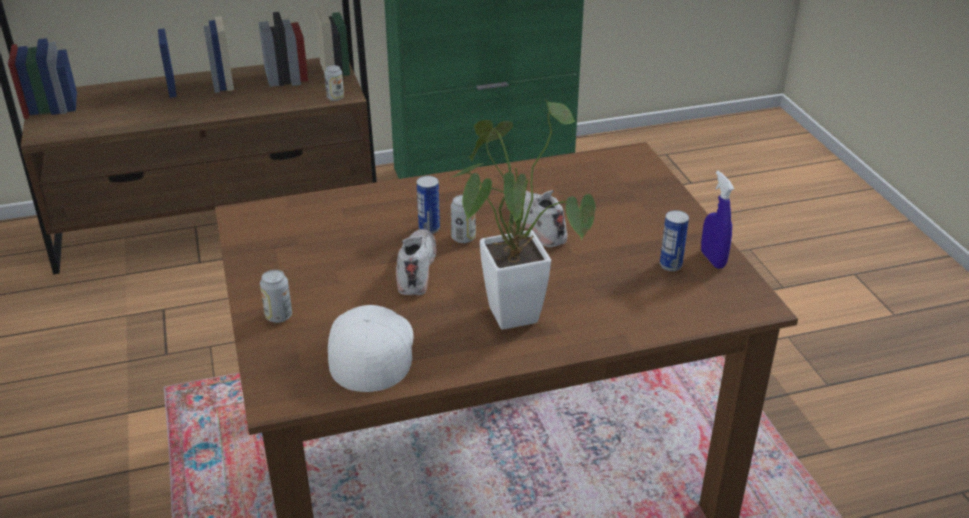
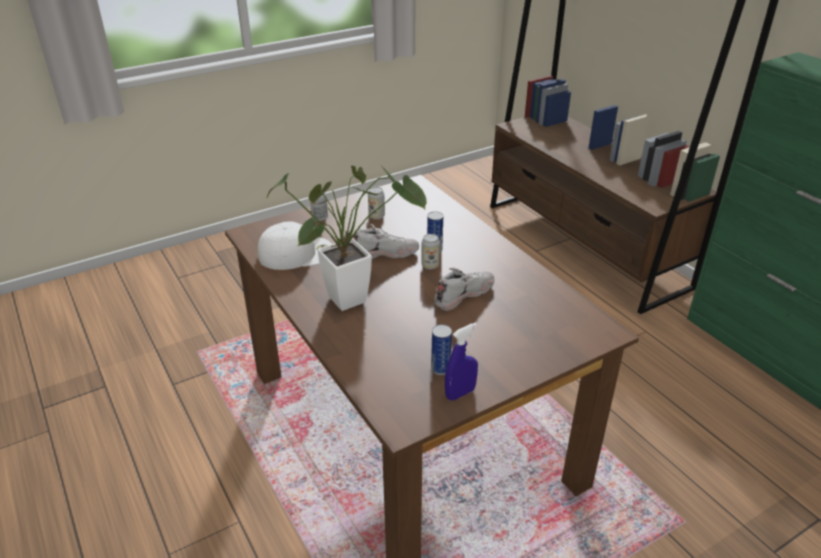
camera: 75 degrees right, 0 degrees up
(335, 97) = (647, 203): can -> can (376, 216)

